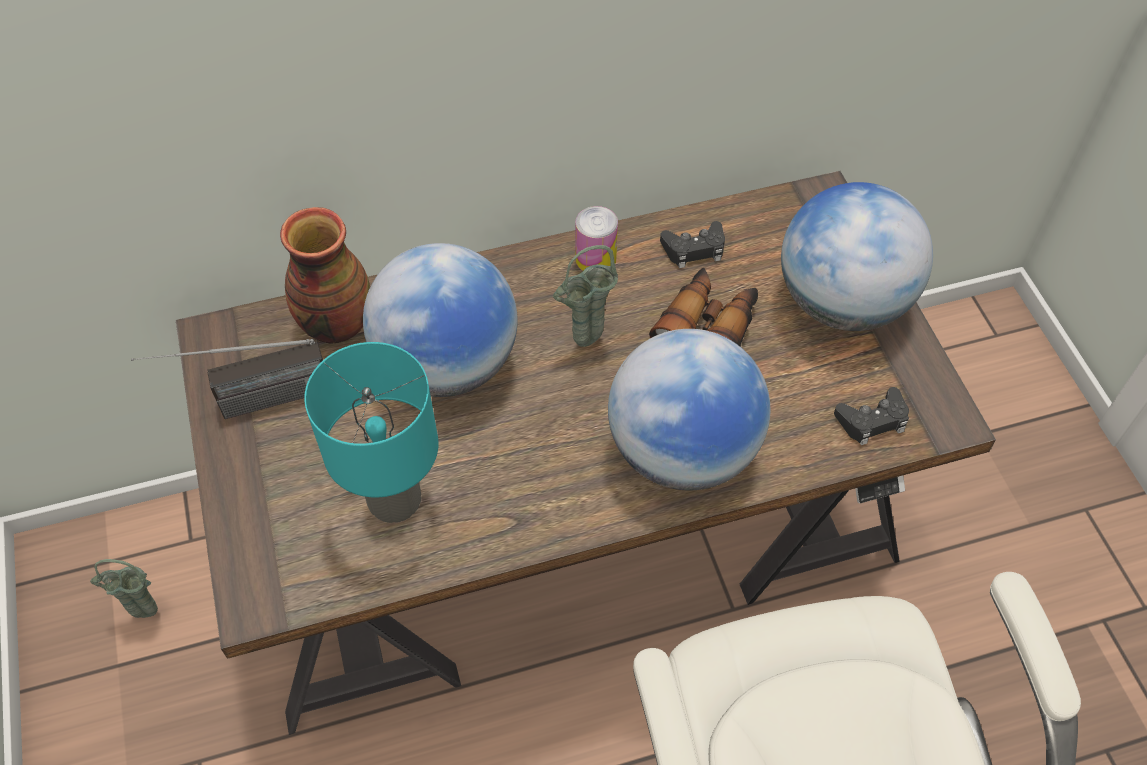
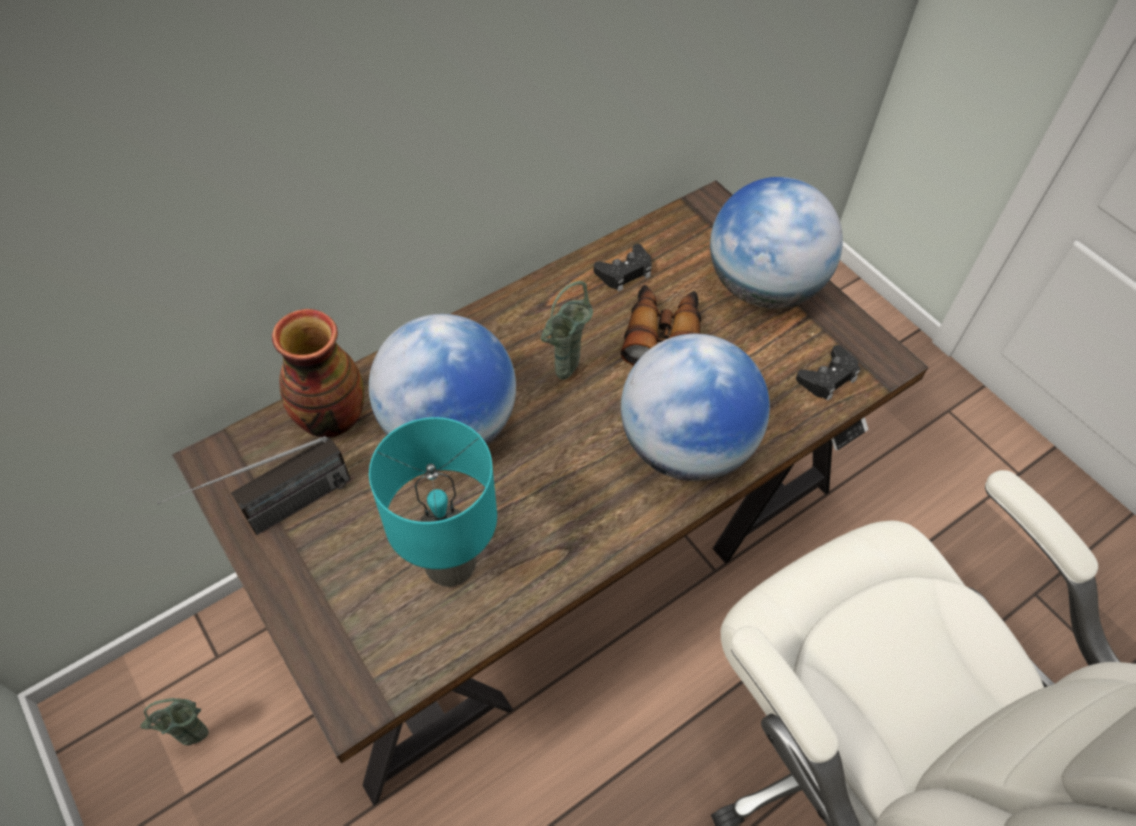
camera: 20 degrees left, 0 degrees up
(595, 258) = (544, 300): can -> none

